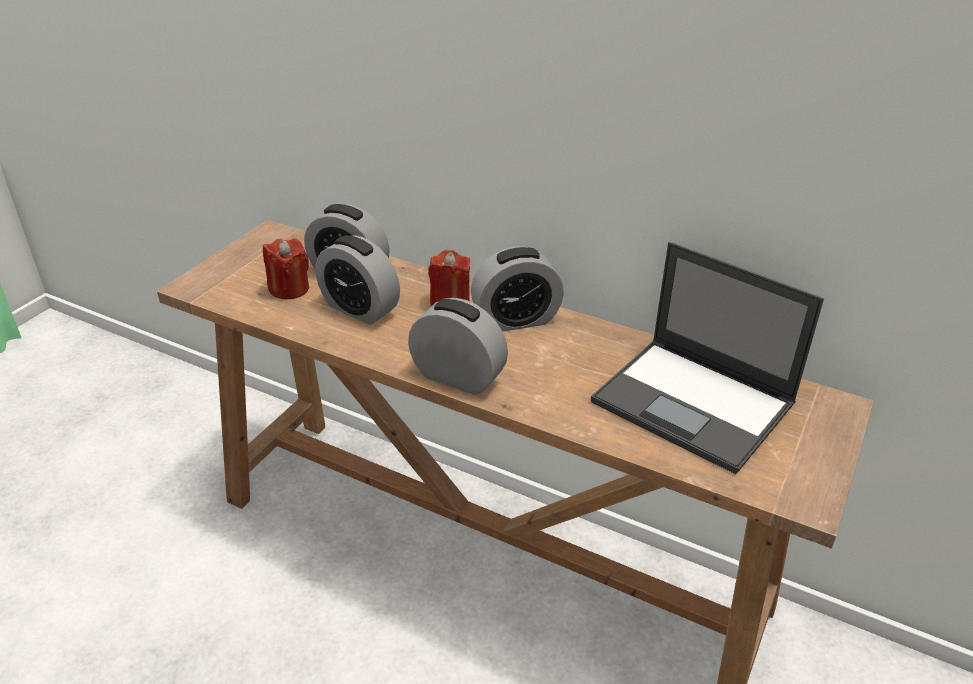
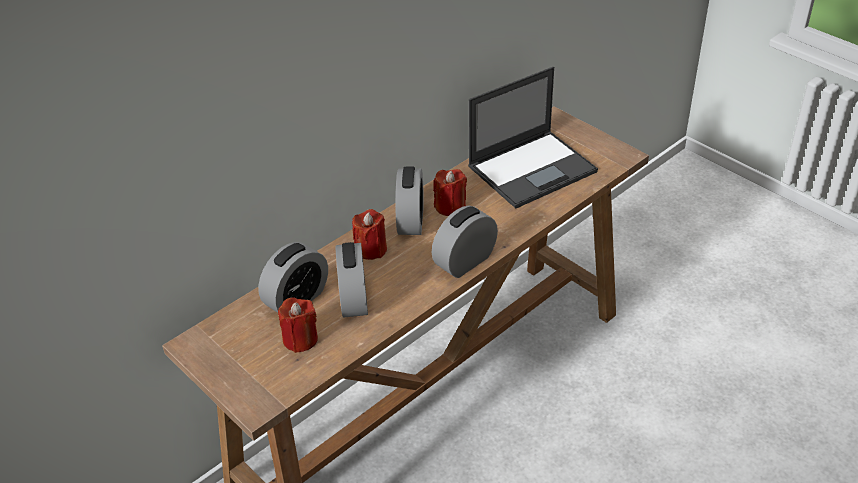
camera: 70 degrees left, 5 degrees up
(360, 309) = (354, 300): alarm clock -> alarm clock turned 60 degrees counterclockwise
(561, 345) = (450, 207): none -> red candle

